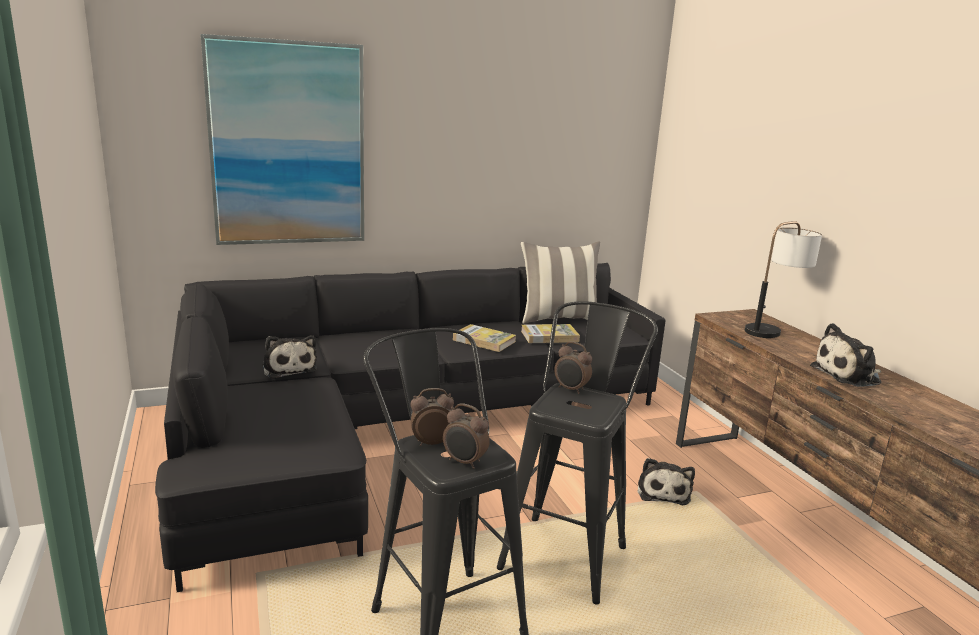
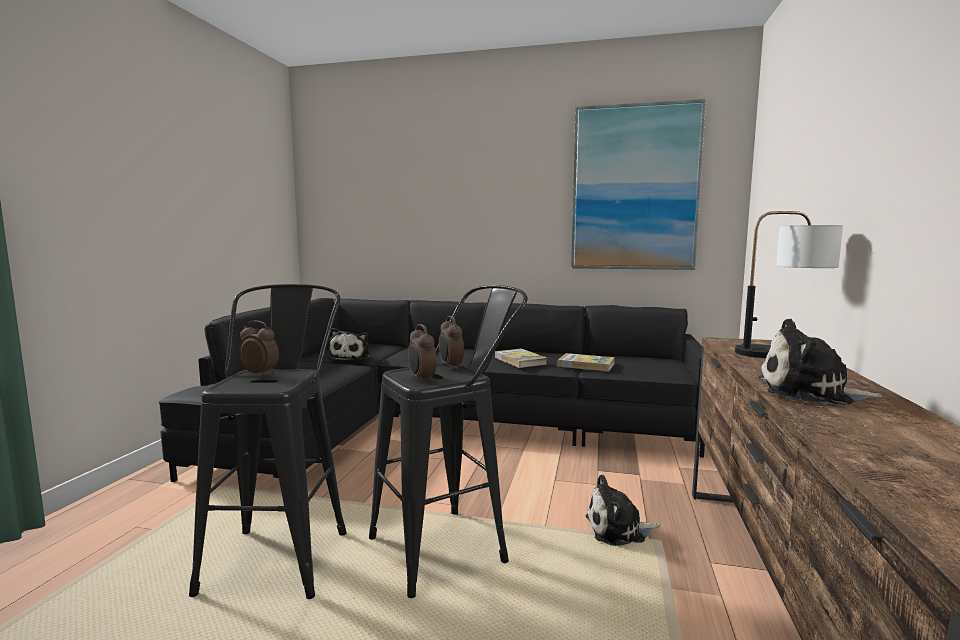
camera: 35 degrees right, 10 degrees down
(288, 145) = (402, 203): picture -> picture (634, 188)
(464, 462) = (249, 386): alarm clock -> alarm clock (421, 379)
(558, 319) = (618, 357): pillow -> none
(663, 491) = (618, 529): plush toy -> plush toy turned 45 degrees clockwise

